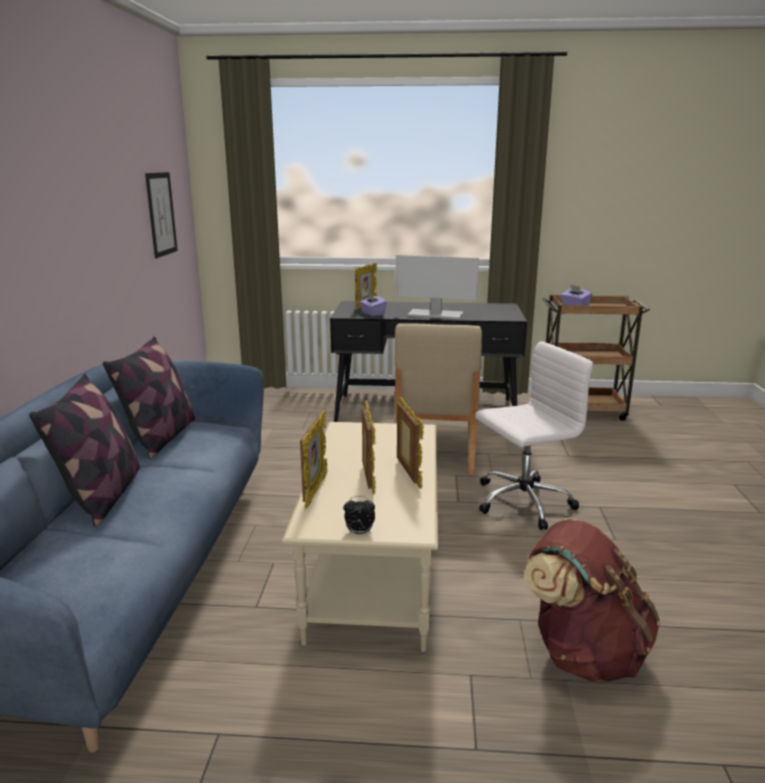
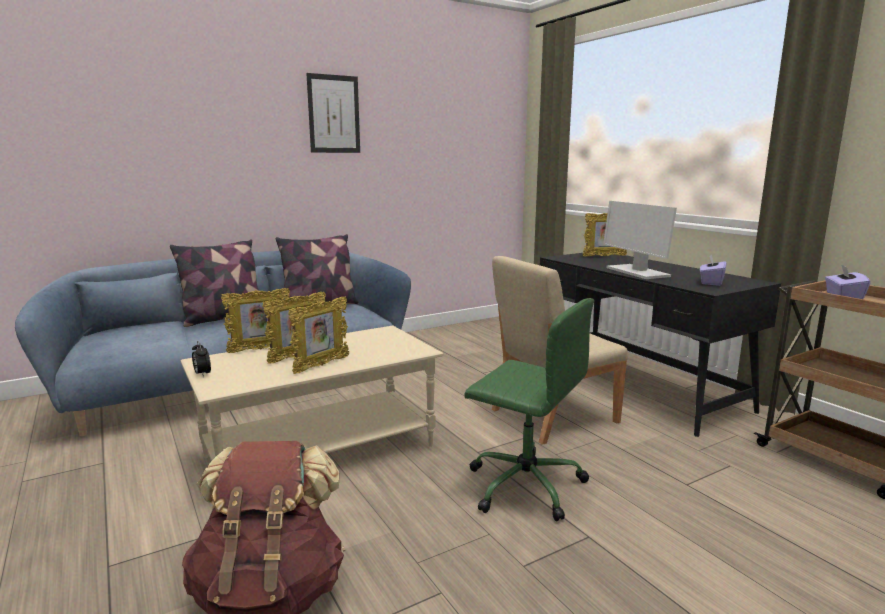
camera: 55 degrees right, 5 degrees down
(161, 214) = (463, 157): picture -> picture (334, 114)
(372, 314) = (583, 261): purple tissue box -> purple tissue box (711, 282)
(521, 502) = (524, 484): white office chair -> green office chair

